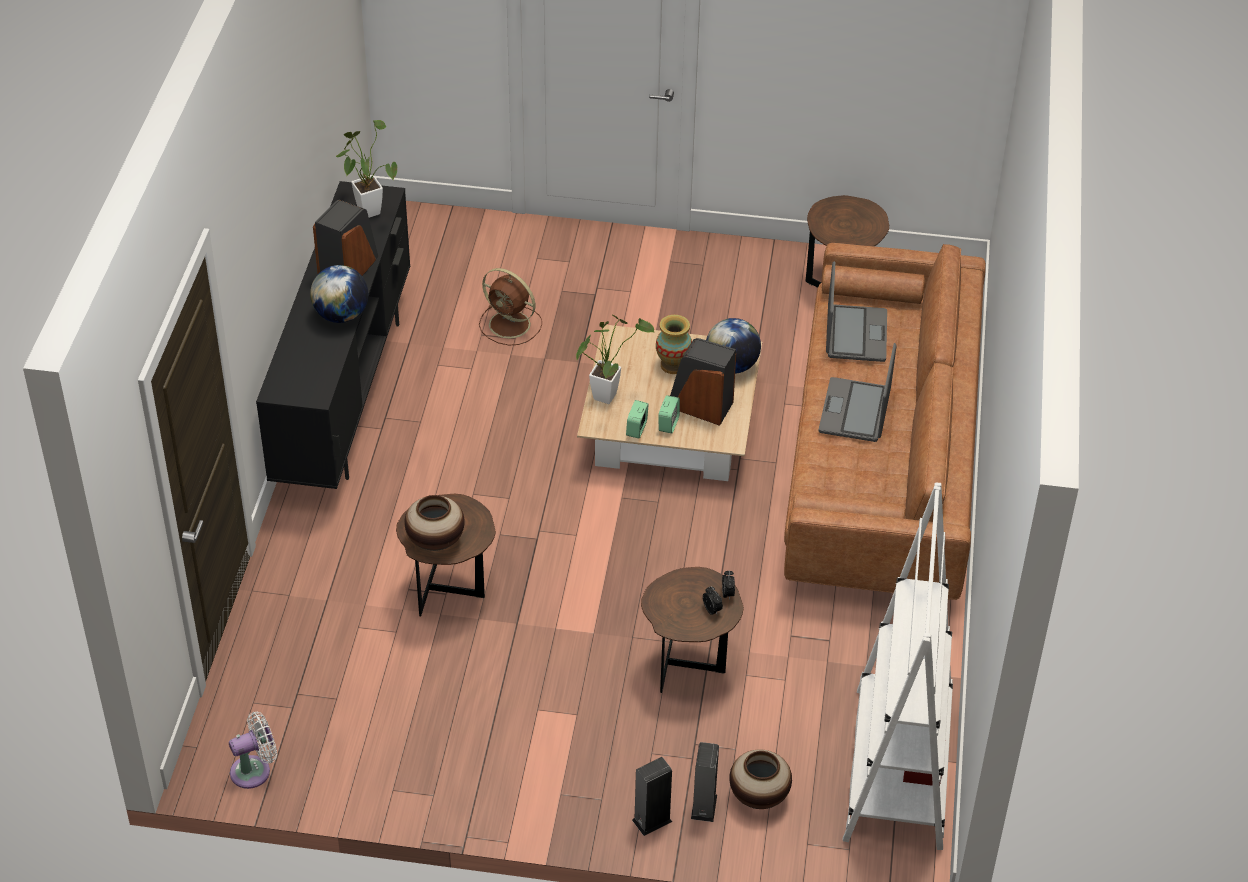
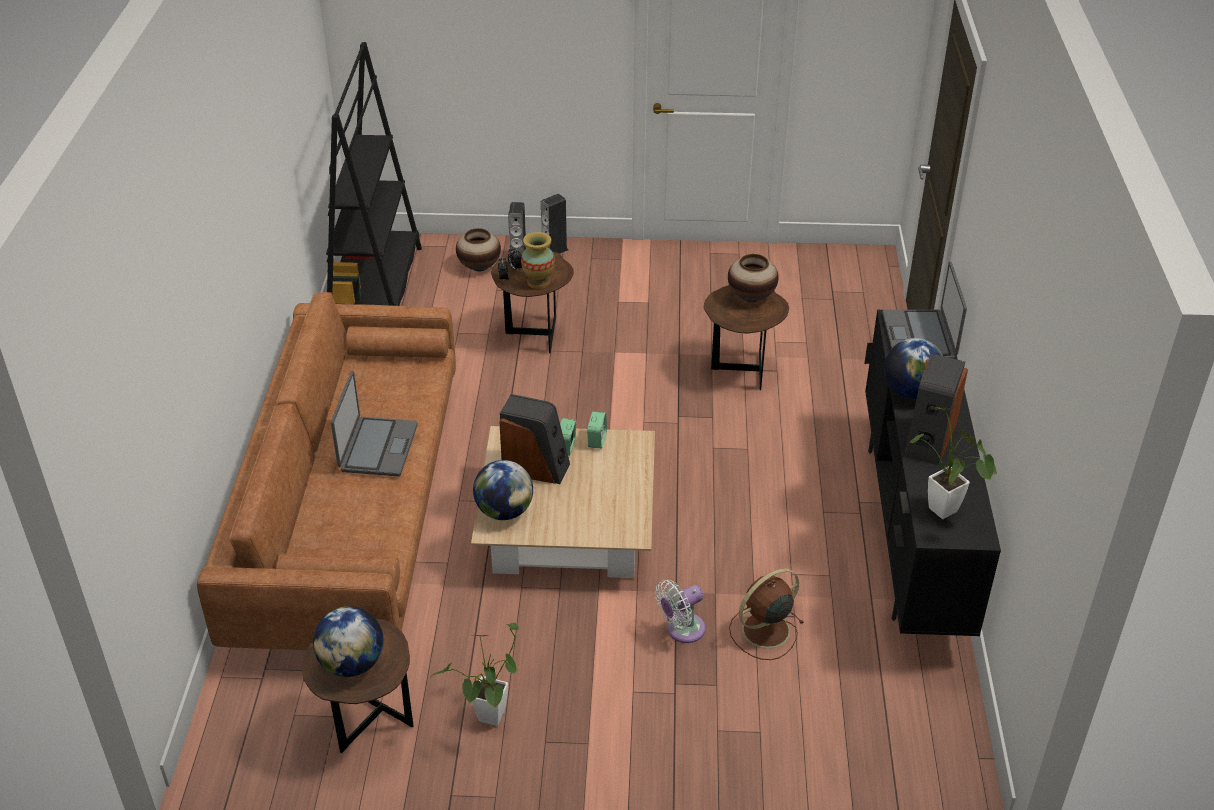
camera: 175 degrees right, 5 degrees down
(254, 770) = (840, 257): white fan -> white fan (682, 630)
(511, 325) = (764, 631): brown fan -> brown fan turned 60 degrees counterclockwise
(607, 393) = (632, 472): potted plant -> potted plant (489, 721)
(673, 365) = (567, 507): vase -> vase (538, 282)
(850, 218) = (352, 664): none -> globe
(855, 334) = (367, 530): laptop -> laptop (919, 336)
(898, 768) = (376, 287): white bookcase -> black bookcase

